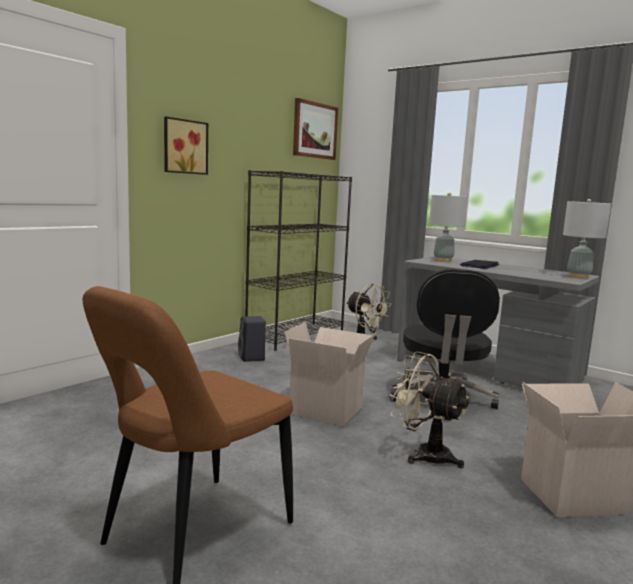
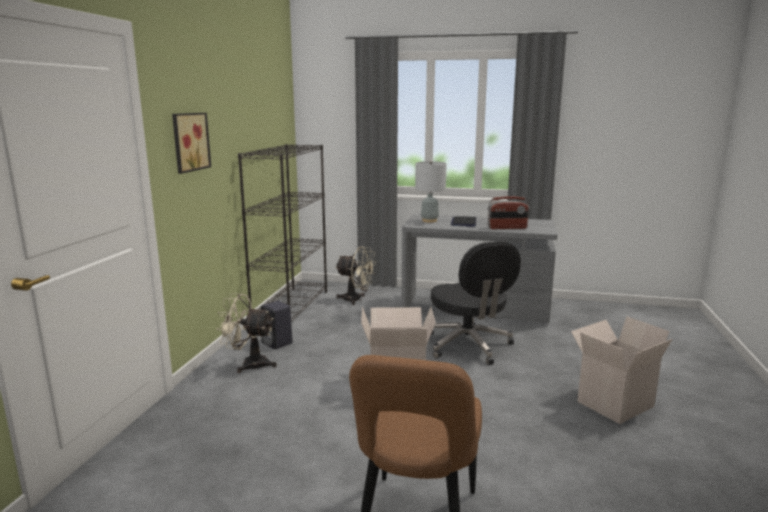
camera: 25 degrees left, 5 degrees up
(314, 130) = (277, 99): picture -> none
(424, 454) = (502, 401): beige fan -> beige fan (249, 364)
(524, 274) = (507, 228): none -> radio
(578, 277) = (543, 224): grey table lamp -> none

